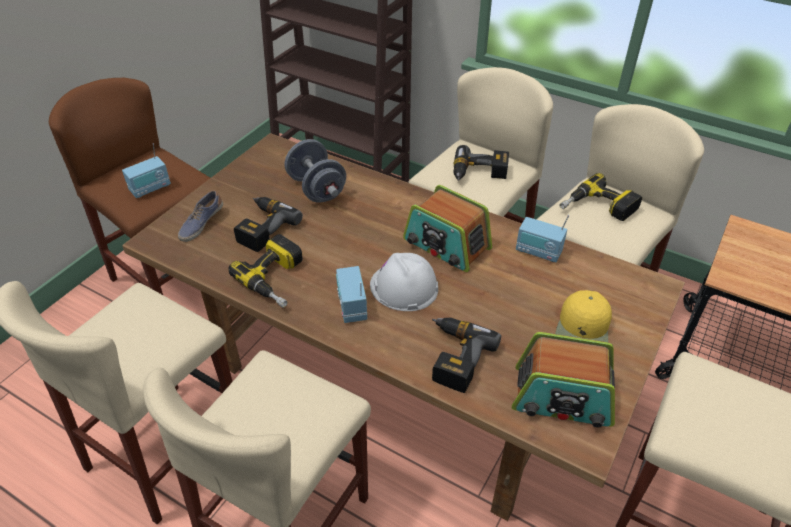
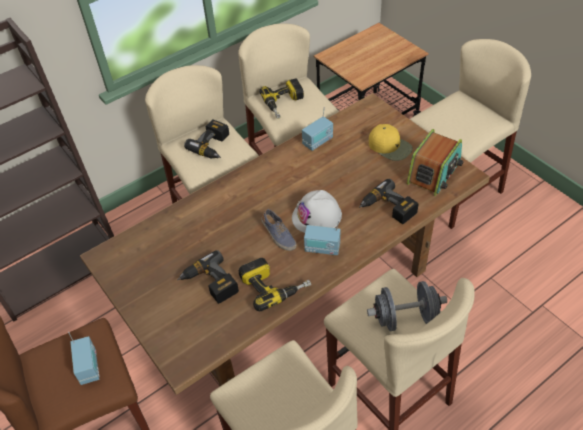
camera: 65 degrees left, 5 degrees up
(201, 224) = (180, 325): shoe -> shoe (278, 235)
(317, 189) = (182, 239): grey dumbbell -> grey dumbbell (405, 317)
(446, 245) = (288, 183): radio -> none

